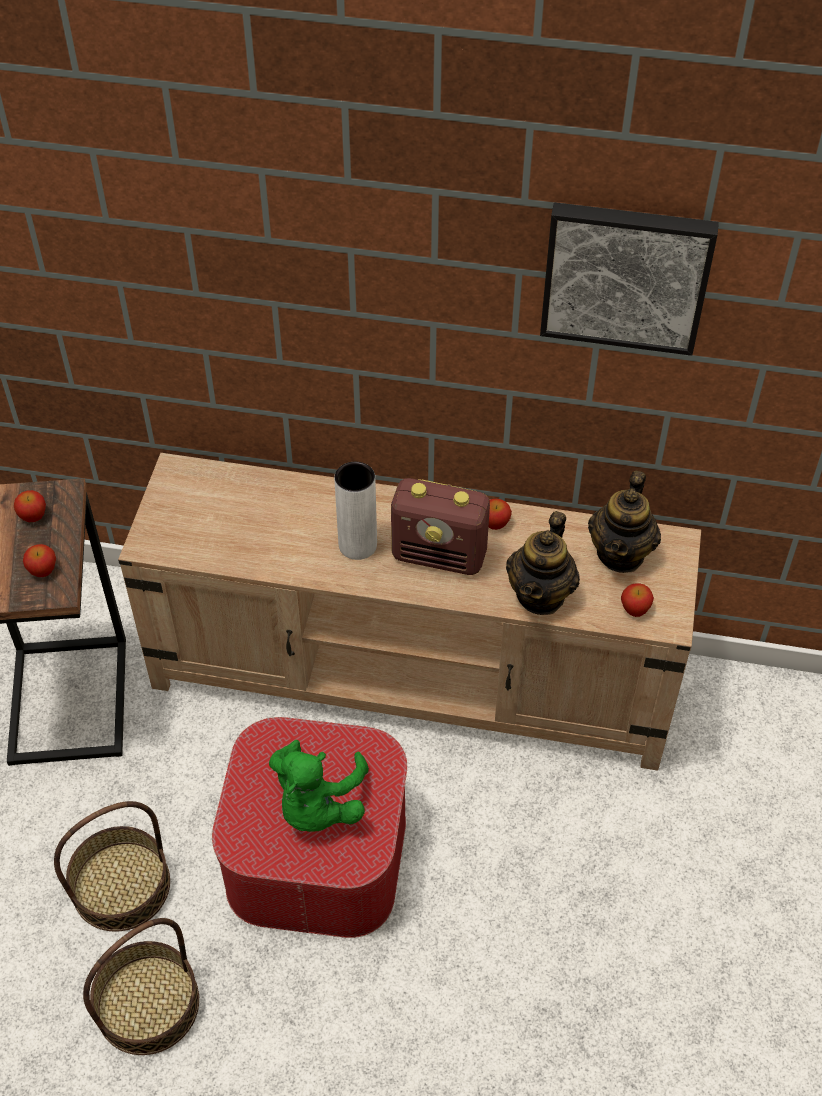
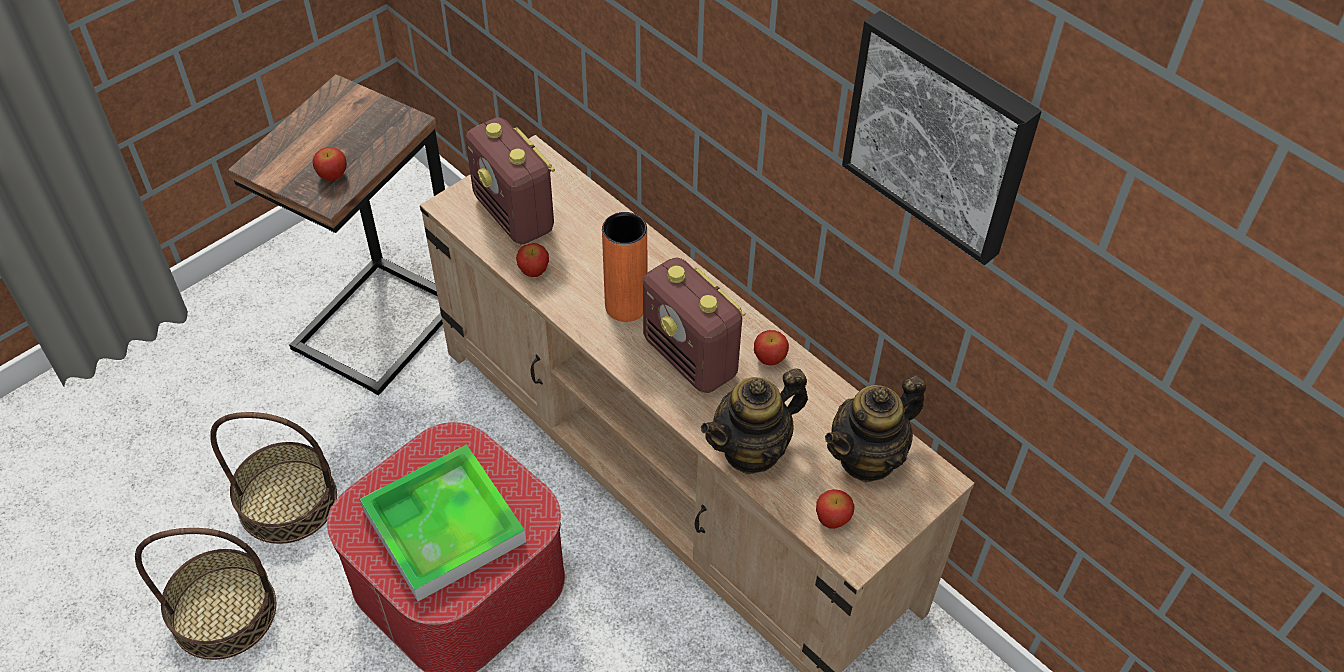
camera: 35 degrees right, 0 degrees up
(33, 516) = (367, 127): apple -> apple (533, 271)
(206, 524) = (515, 215): none -> radio
(317, 805) = (444, 526): green plush toy -> tray
(357, 545) = (626, 306): white vase -> orange vase

